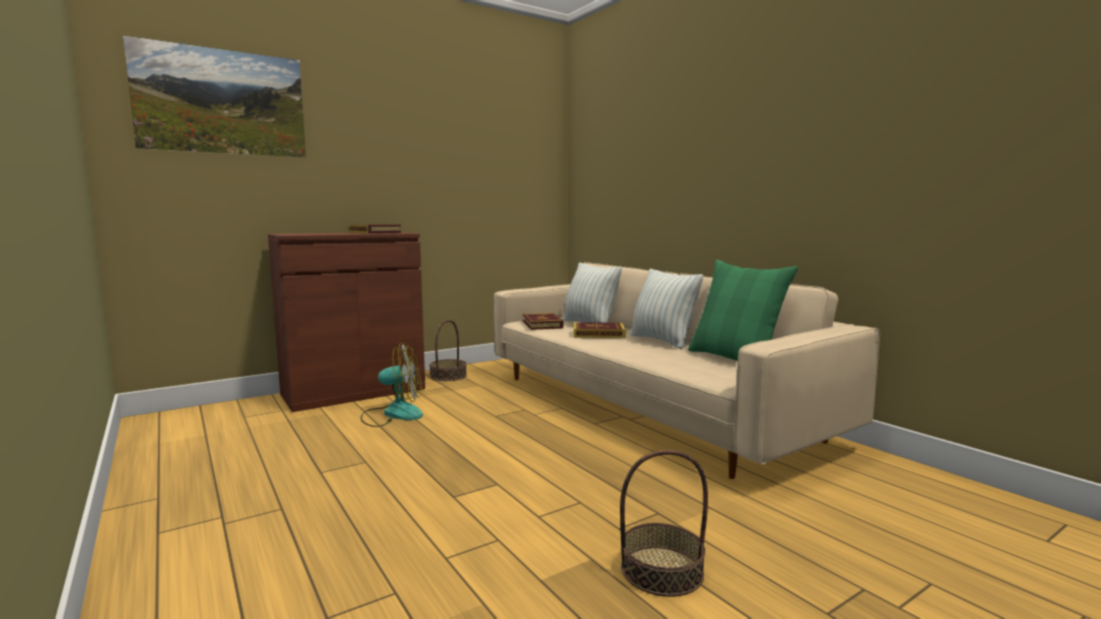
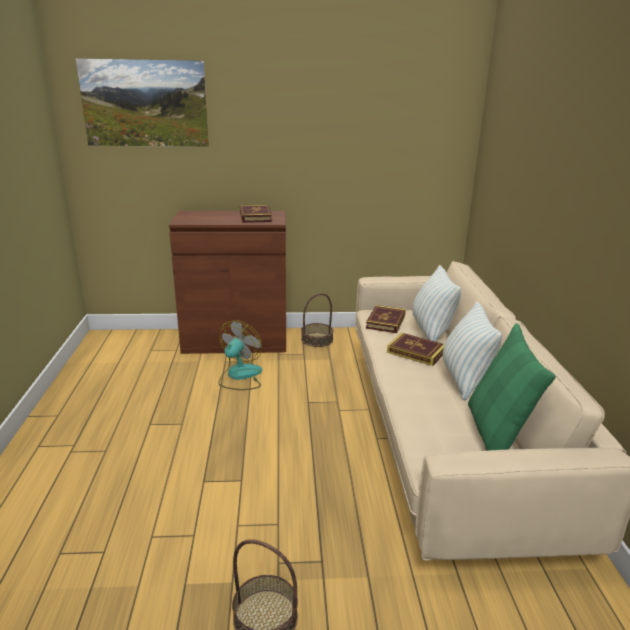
camera: 30 degrees right, 15 degrees up
(393, 414) = (239, 376): fan -> fan turned 90 degrees counterclockwise

